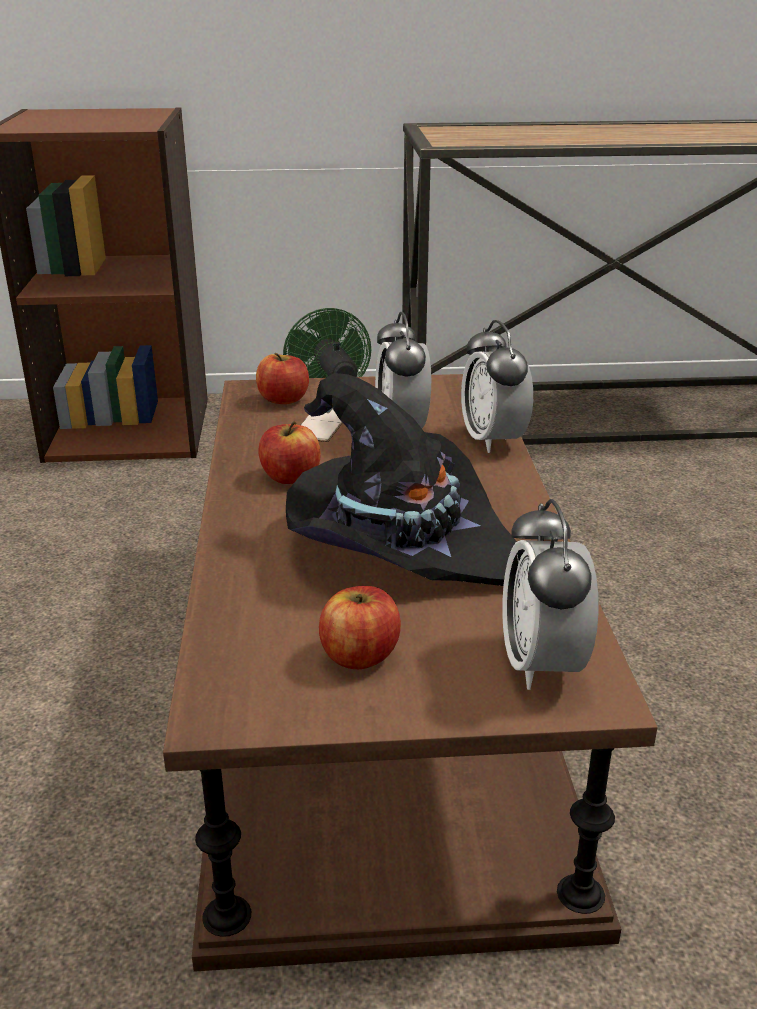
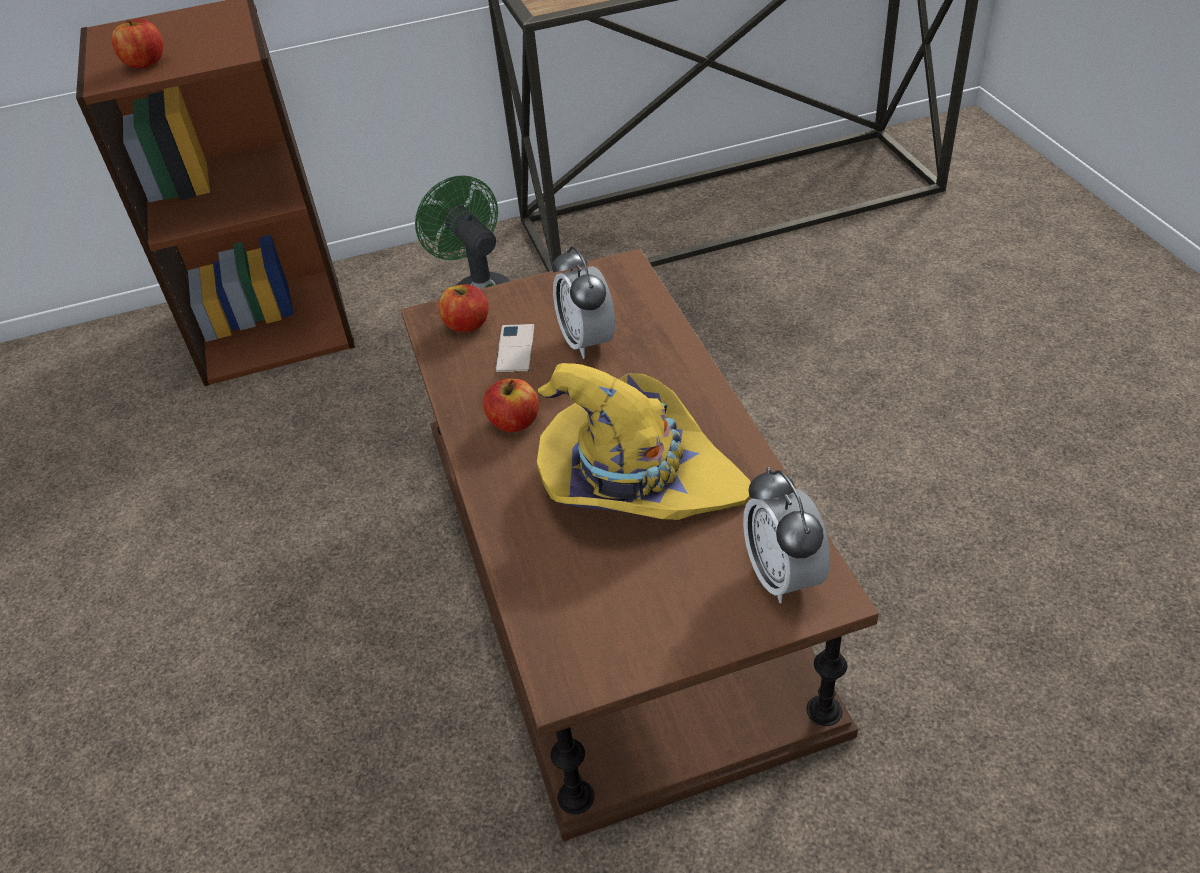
camera: 10 degrees left, 15 degrees up
(359, 655) = (646, 602): apple -> apple (145, 63)
(401, 545) = (636, 479): black hat -> yellow hat
(493, 440) = (670, 338): alarm clock -> none

